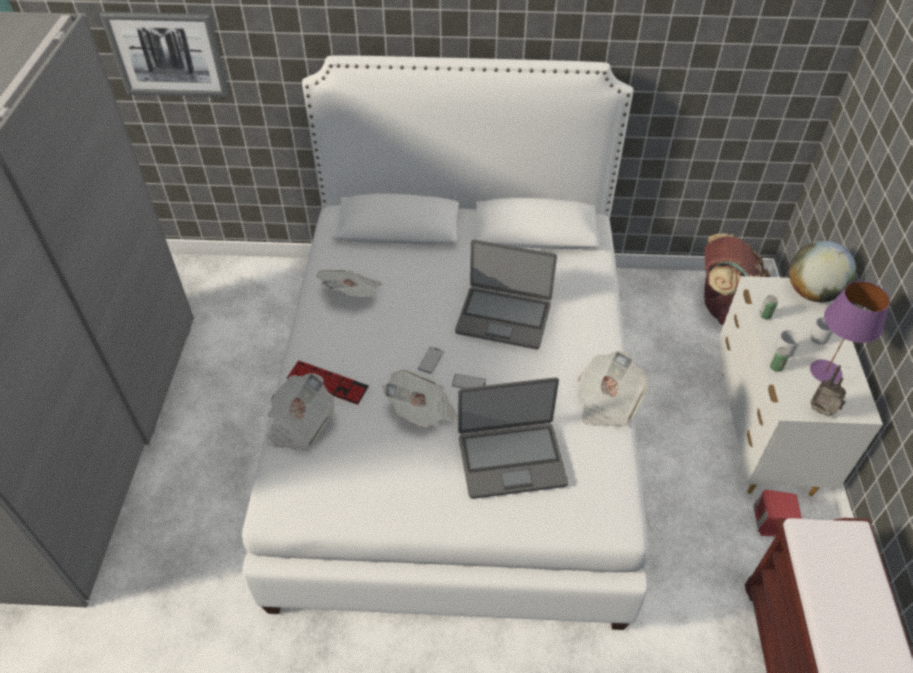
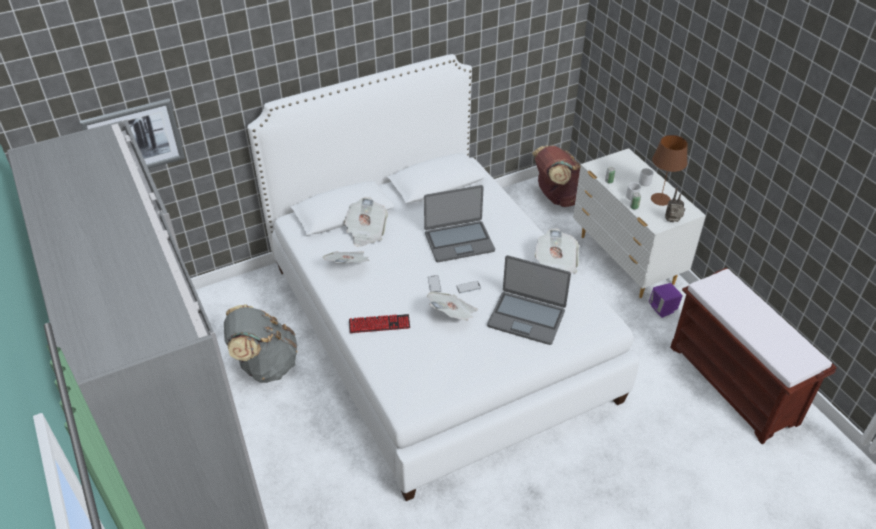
camera: 30 degrees left, 5 degrees down
(246, 370) = (265, 365): none -> grey backpack
(299, 424) = (382, 355): newspaper -> newspaper (366, 232)
(511, 459) = (526, 318): laptop -> laptop turned 60 degrees clockwise
(770, 524) = (663, 309): red speaker -> purple speaker
(812, 293) = (625, 159): globe -> none
(825, 372) = (660, 199): purple table lamp -> brown table lamp

